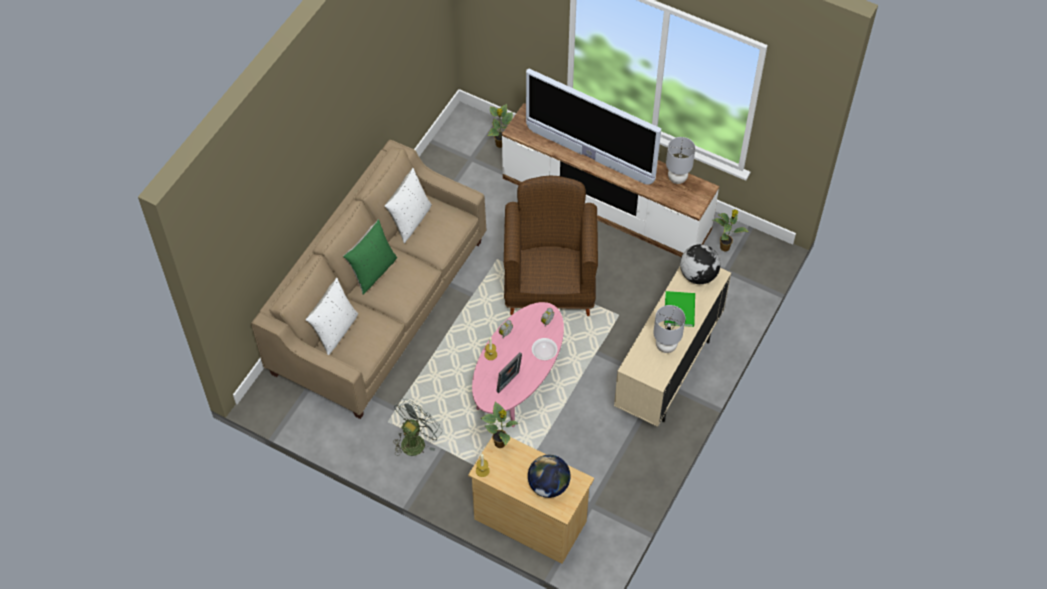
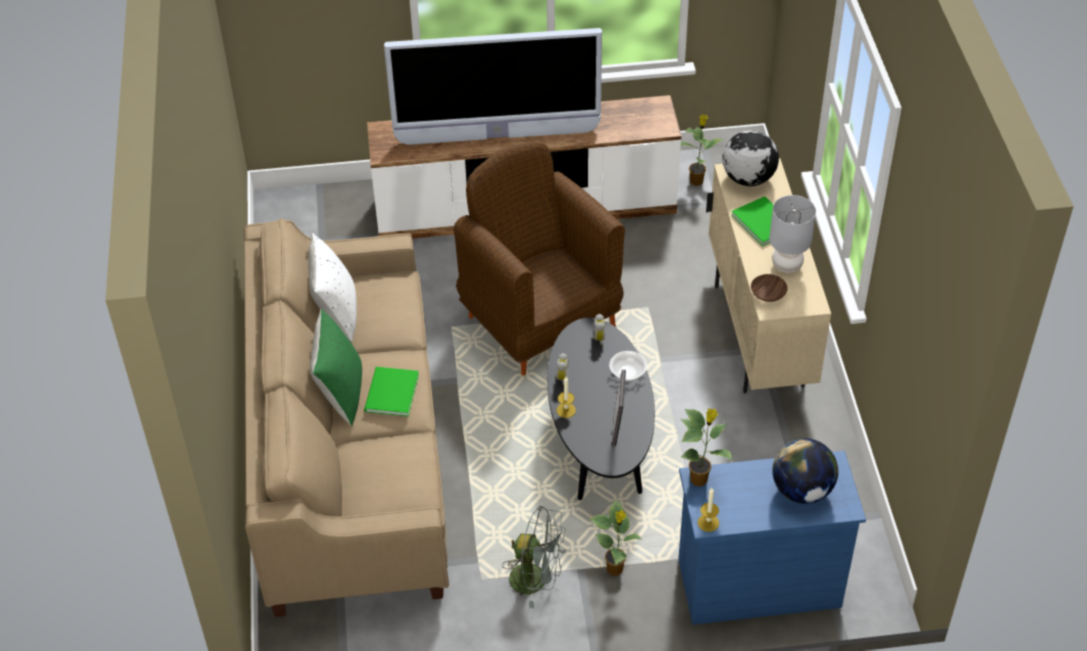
camera: 35 degrees left, 10 degrees down
(335, 330) = (352, 487): white pillow -> none
(397, 288) = (390, 394): none -> green book
(415, 440) = (536, 580): grey fan -> grey fan turned 105 degrees clockwise
(500, 144) = (344, 209): potted plant -> potted plant (615, 570)
(518, 381) = (599, 440): pink coffee table -> black coffee table
(529, 519) = (758, 583): beige dresser -> blue dresser
(637, 357) = (767, 294): none -> brown bowl
(677, 178) = (618, 110): grey table lamp -> none

